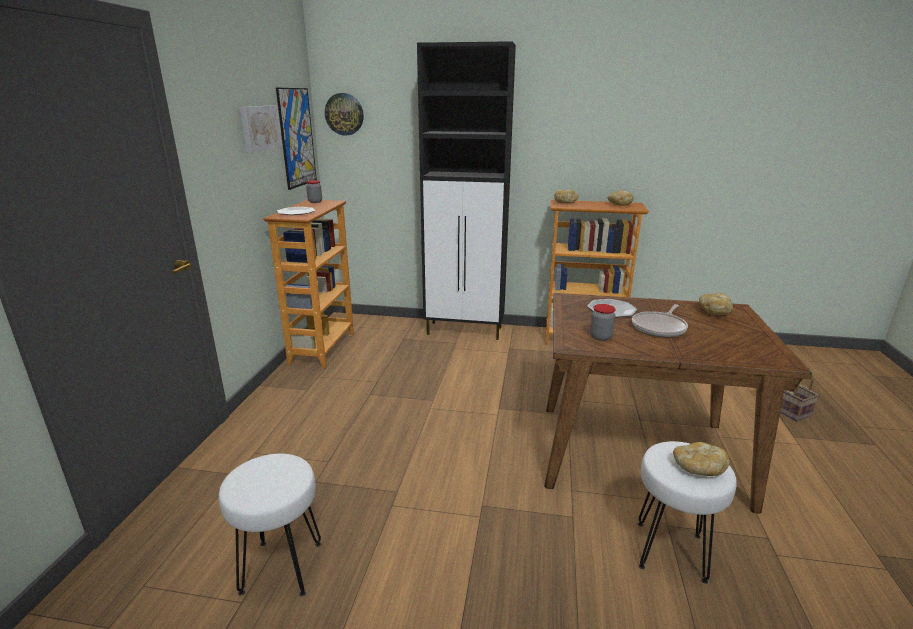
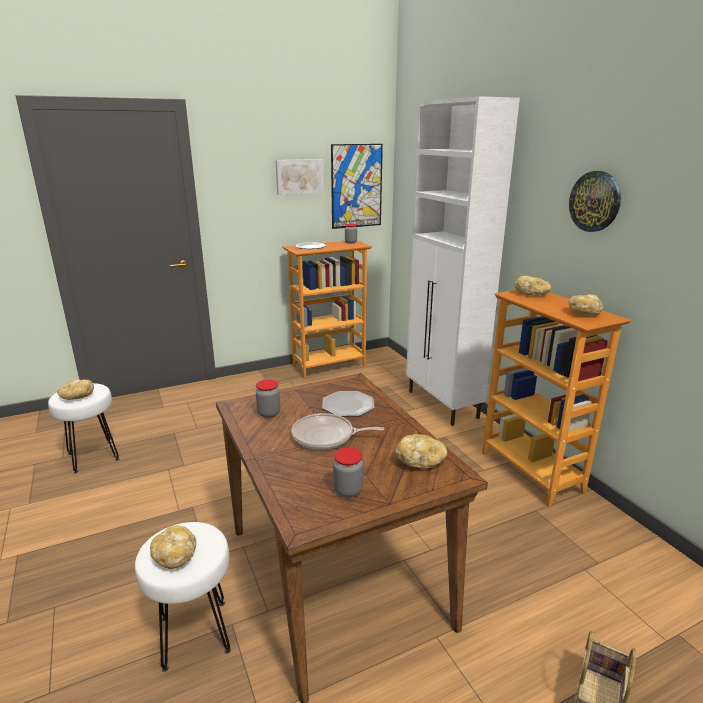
camera: 55 degrees right, 0 degrees up
(278, 482) = (77, 397): none -> bread
(344, 114) = (407, 168): wall clock -> wall clock (595, 201)
(465, 331) = (443, 405): black cabinet -> white cabinet
(743, 339) = (348, 490): none -> jar

